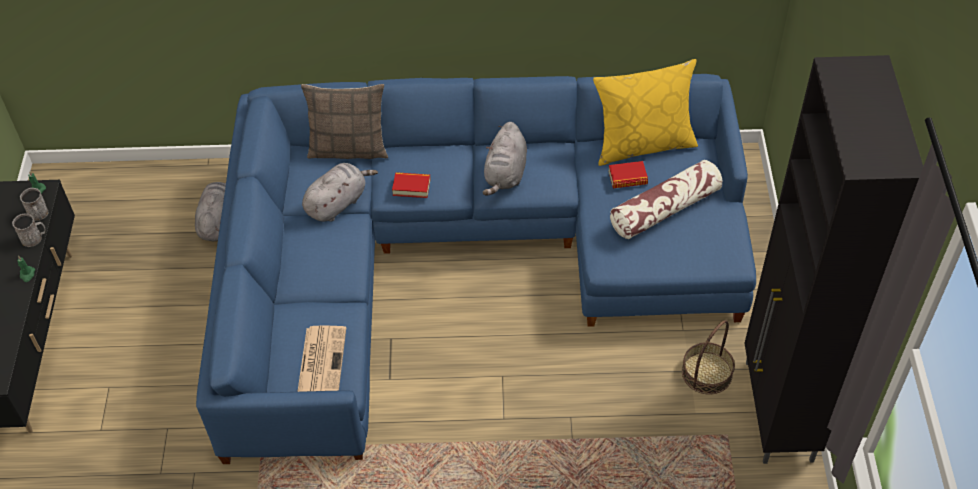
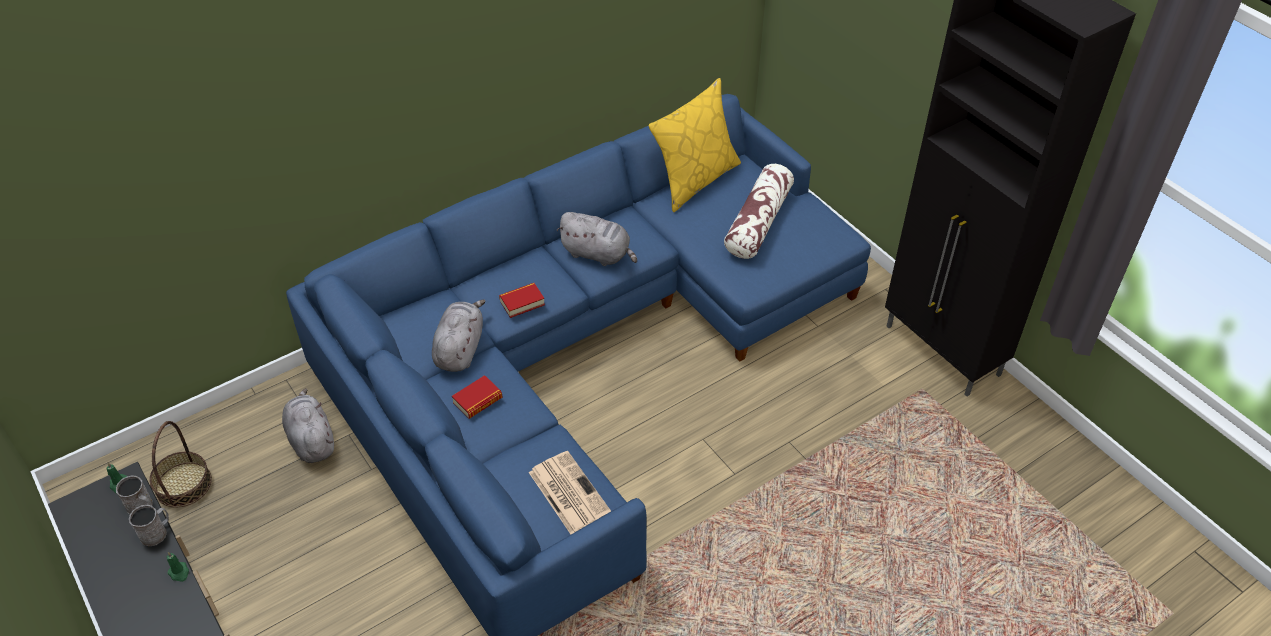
camera: 35 degrees left, 5 degrees down
(349, 148) = (430, 297): pillow -> none
(505, 174) = (598, 254): grey plush toy -> grey plush toy turned 45 degrees counterclockwise
(627, 178) = (707, 211): book -> book (477, 400)
(706, 373) = (865, 349): basket -> basket (183, 484)

